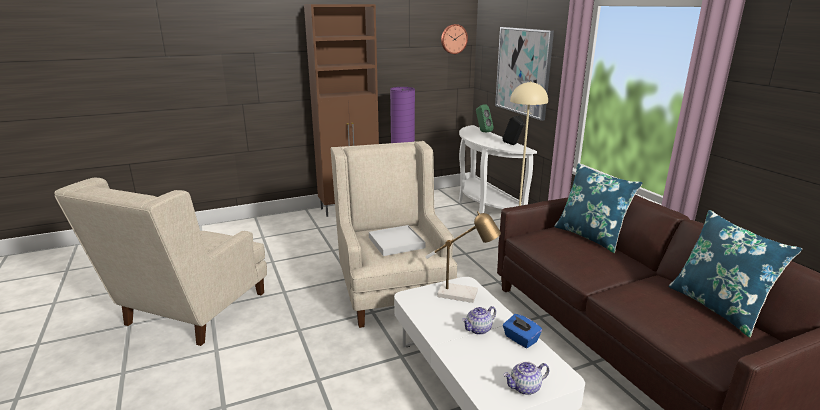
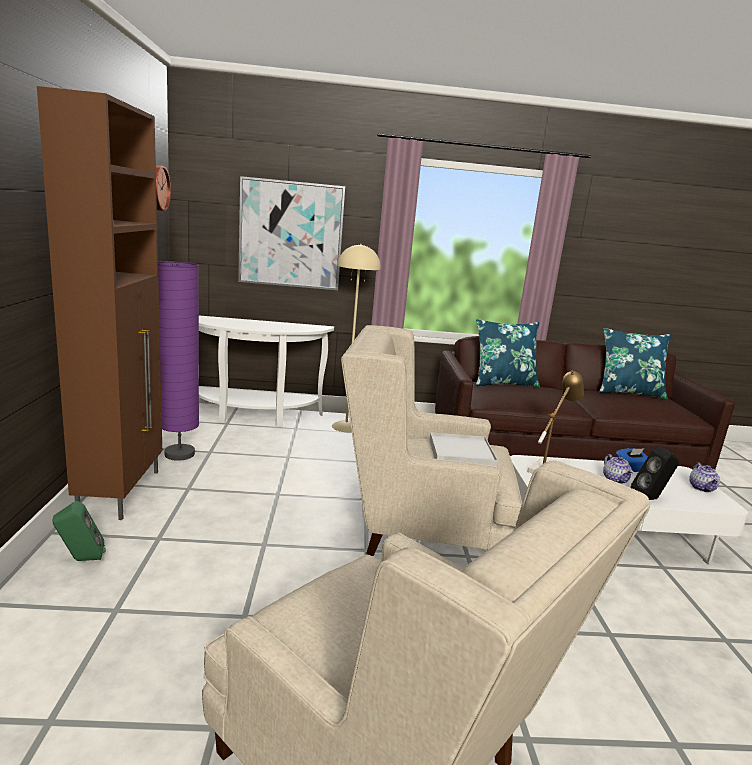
camera: 70 degrees left, 5 degrees down
(482, 131) = (225, 319): green speaker -> green speaker (81, 560)
(513, 145) = (300, 325): black speaker -> black speaker (650, 499)

